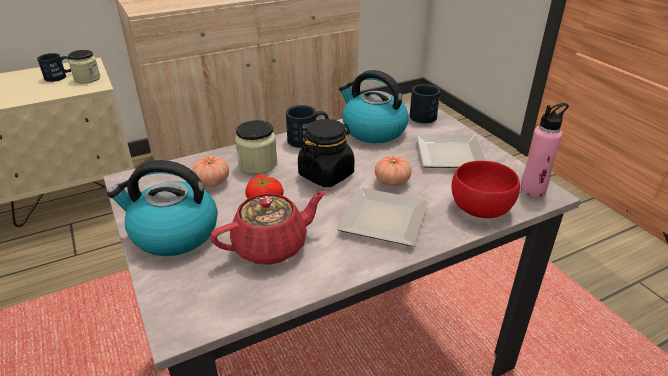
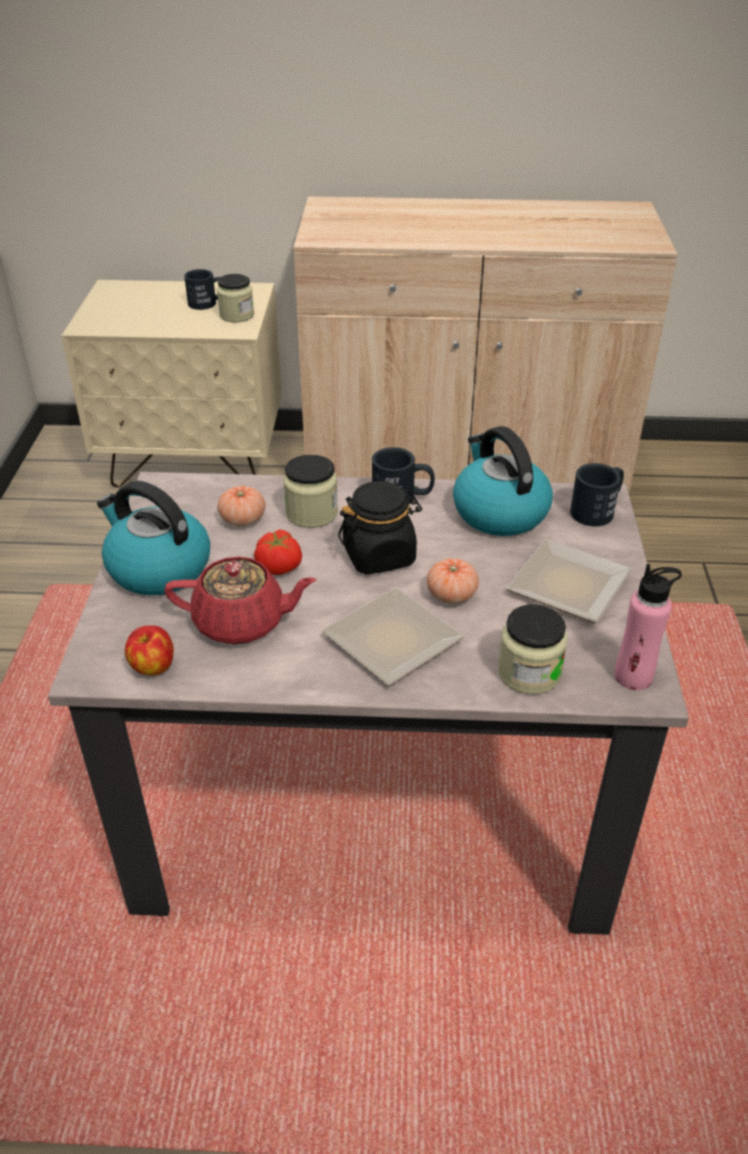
camera: 30 degrees right, 5 degrees up
(230, 303) = (152, 667): none -> apple
(479, 208) = (529, 673): red bowl -> jar

